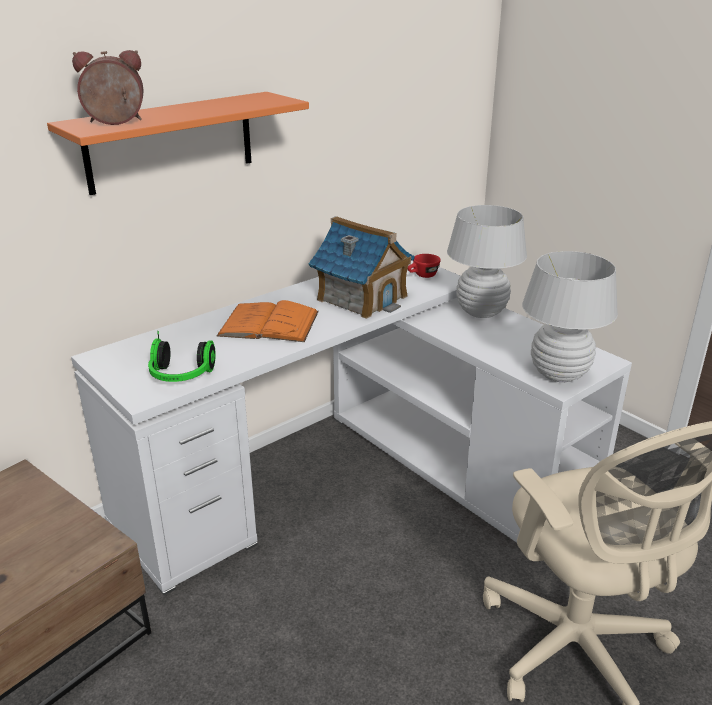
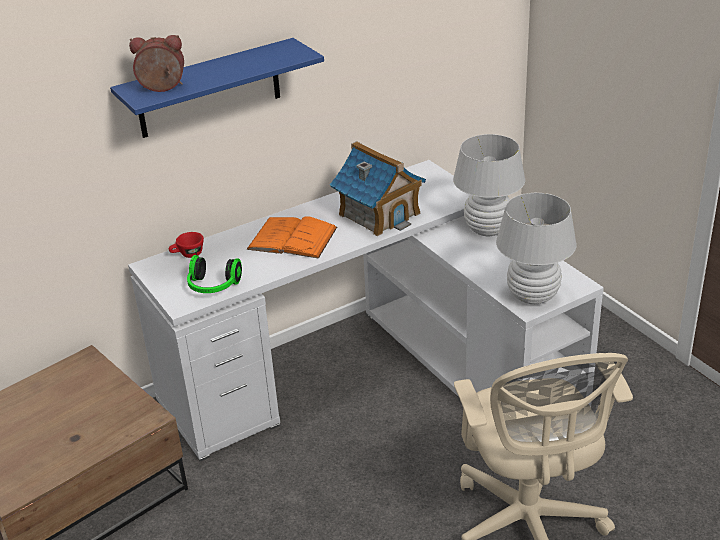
camera: 10 degrees right, 5 degrees up
(170, 142) = (209, 89): orange shelf -> blue shelf
(422, 276) = (441, 190): red cup -> red cup (188, 255)

